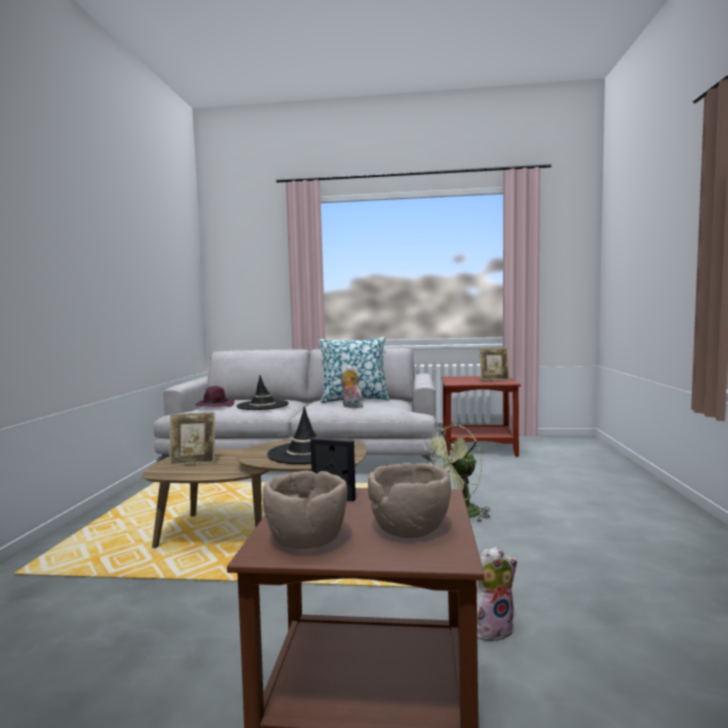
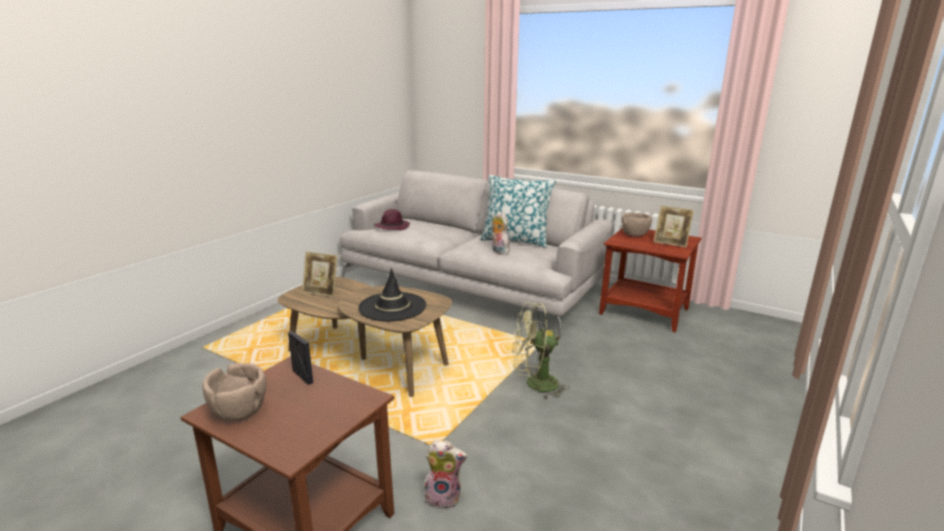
camera: 25 degrees right, 15 degrees up
(263, 405) = (428, 234): black hat -> none
(410, 528) = (305, 423): brown bowl -> brown bowl (635, 234)

